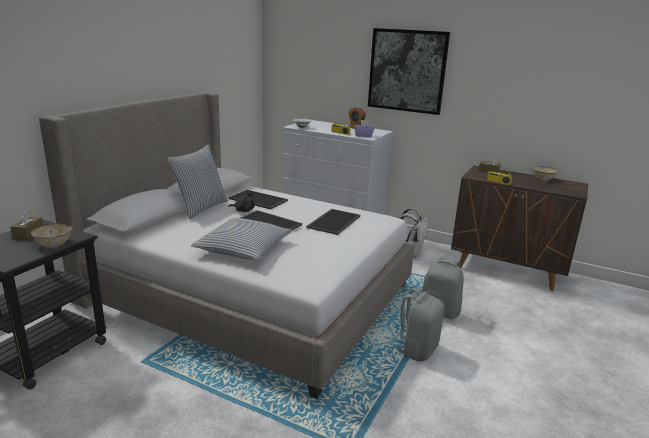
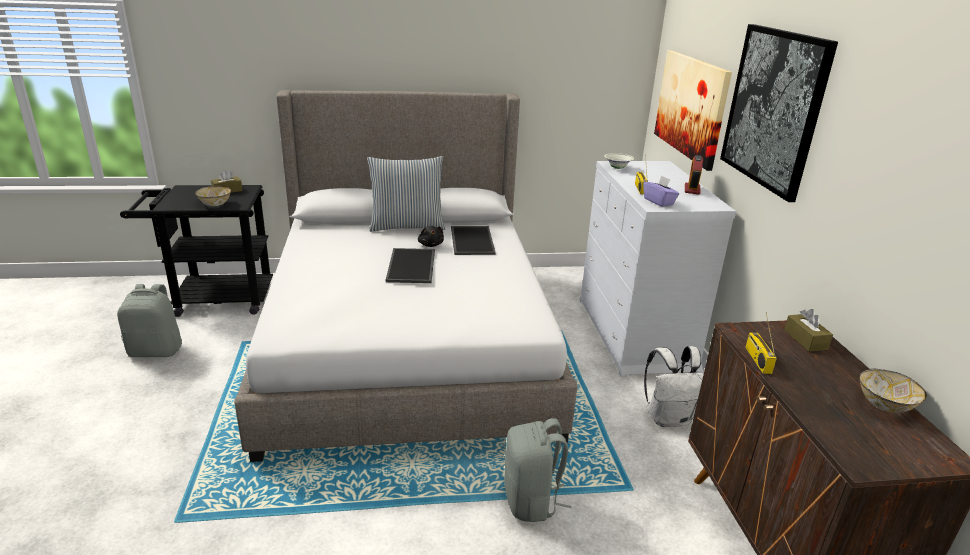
camera: 55 degrees right, 5 degrees up
(243, 248) = (330, 275): pillow -> none
(319, 82) = (690, 106): none -> picture
(333, 221) = (471, 297): tray -> none
(417, 349) = (411, 508): grey backpack -> grey backpack (156, 351)

